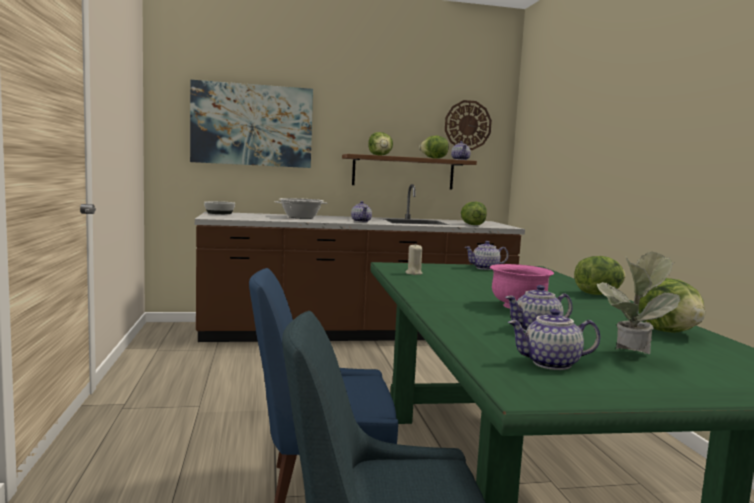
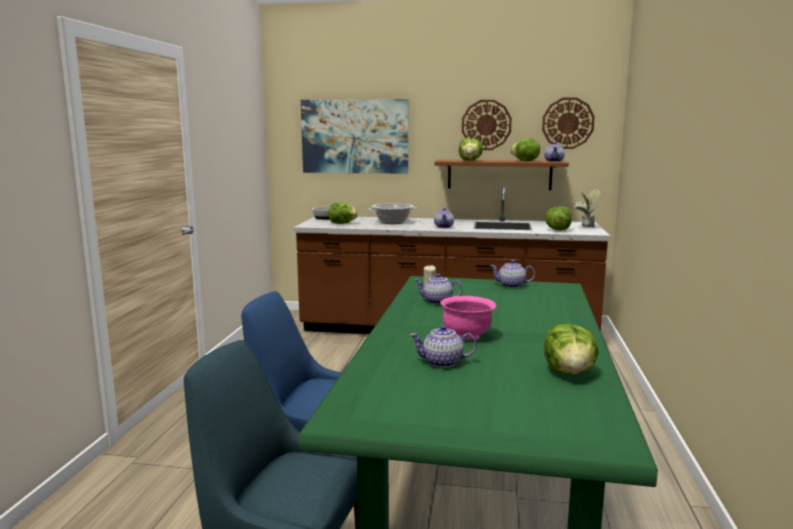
camera: 20 degrees right, 5 degrees up
(391, 122) = (486, 125): none -> wall clock
(551, 364) = (398, 397): teapot -> teapot (437, 302)
(598, 294) = (577, 323): lettuce -> lettuce (342, 223)
(629, 355) = (481, 395): potted plant -> potted plant (585, 228)

